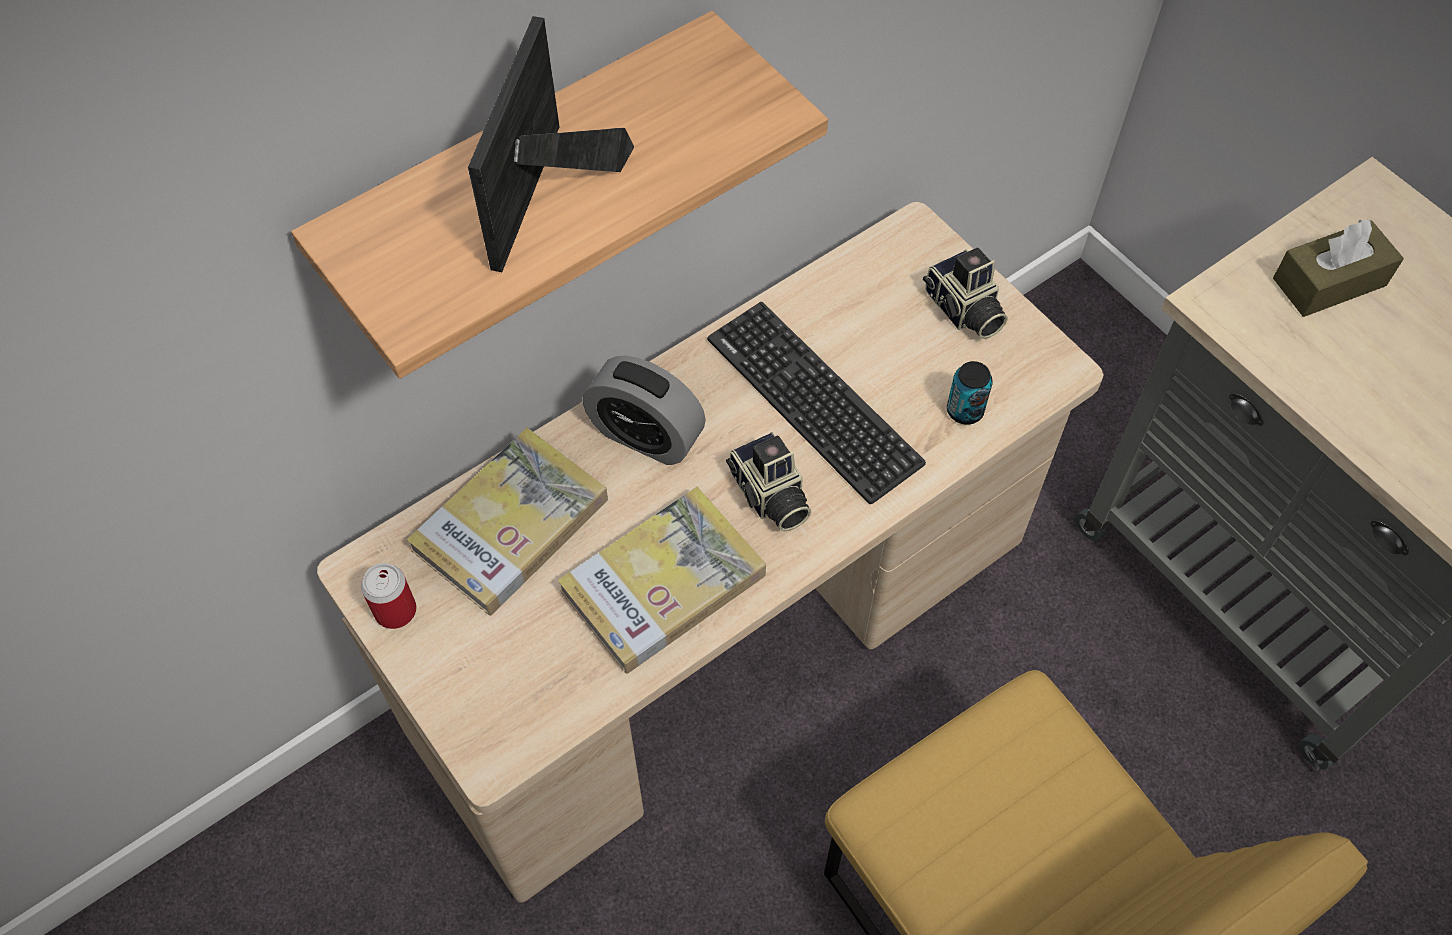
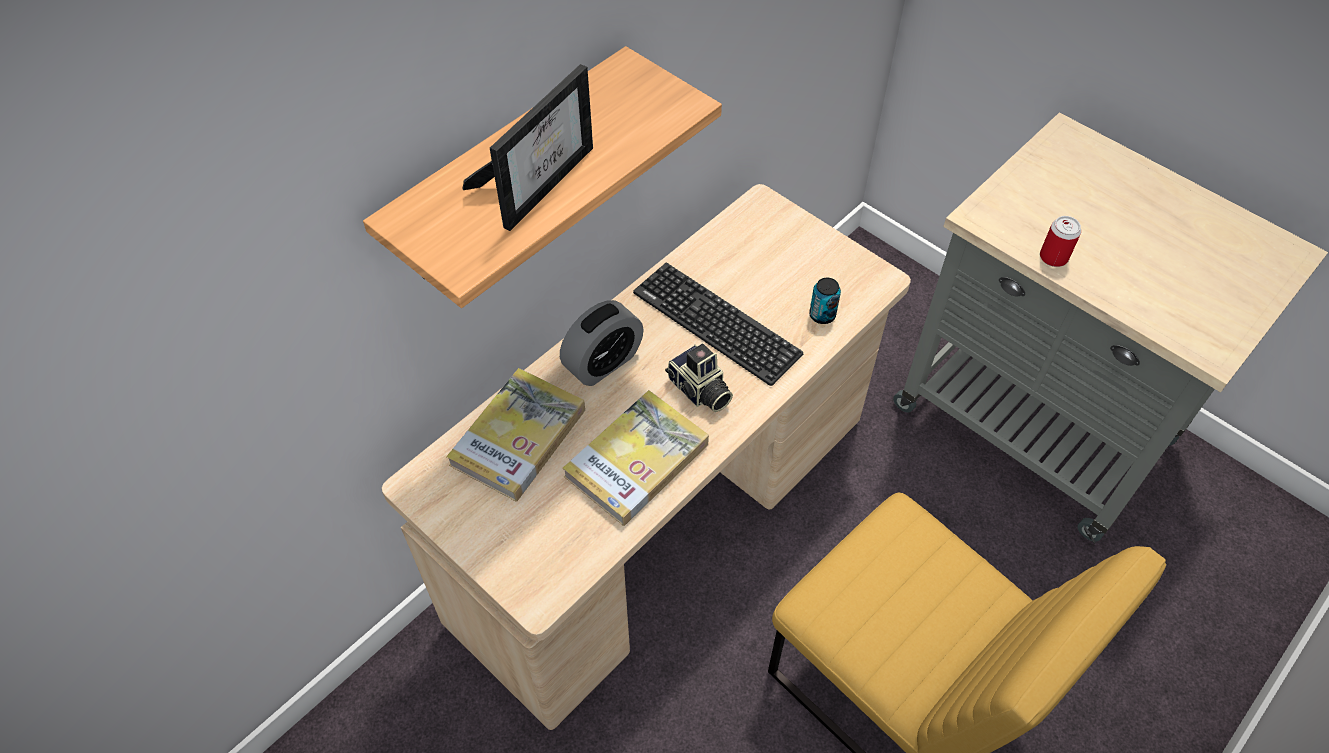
camera: 10 degrees left, 5 degrees down
(395, 610) = (446, 508): can -> can (1053, 257)
(544, 203) = (539, 180): picture frame -> picture frame turned 150 degrees counterclockwise
(646, 435) = (603, 363): alarm clock -> alarm clock turned 60 degrees counterclockwise
(963, 311) = (806, 250): camera -> none
(1329, 282) = (1050, 194): brown tissue box -> none

